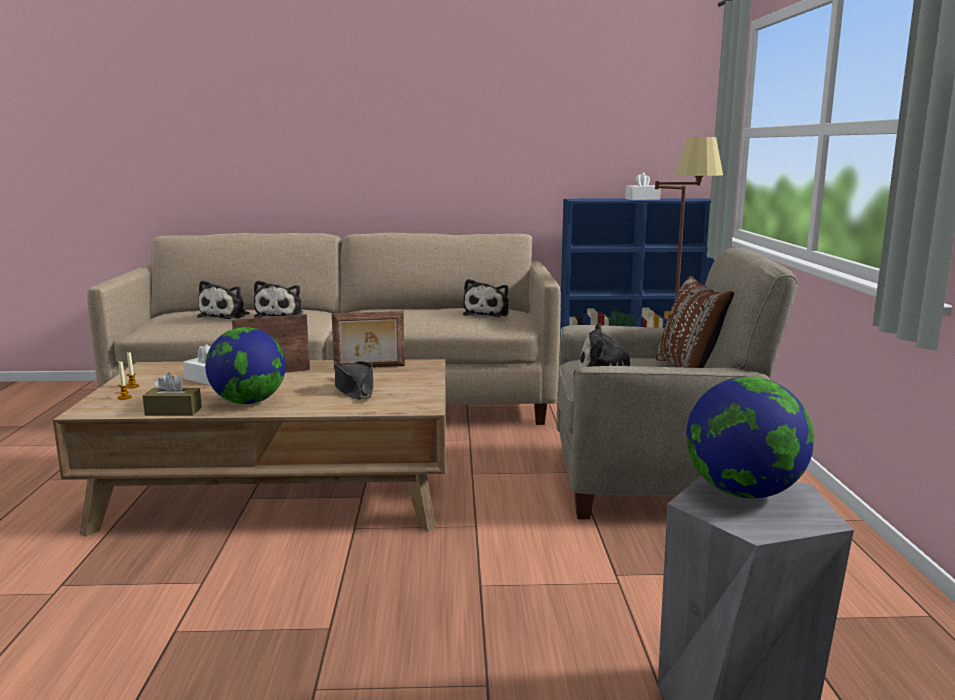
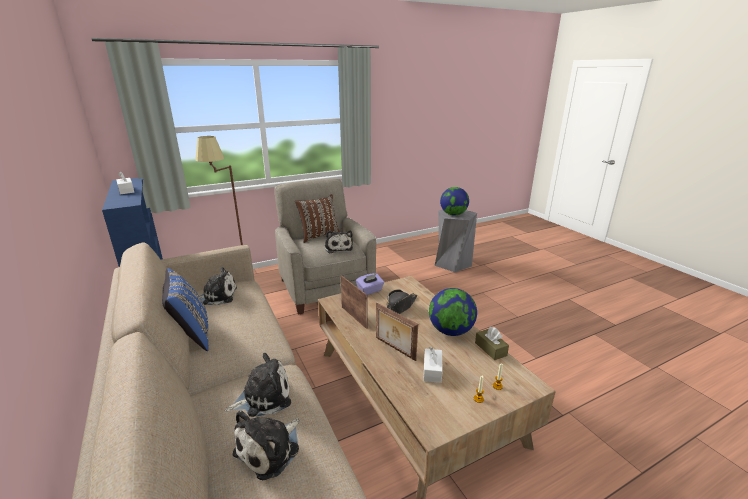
camera: 115 degrees left, 10 degrees up
(226, 316) = (270, 449): plush toy -> plush toy turned 135 degrees clockwise
(415, 307) = (191, 335): none -> blue pillow
(427, 383) = (370, 291): none -> purple tissue box

